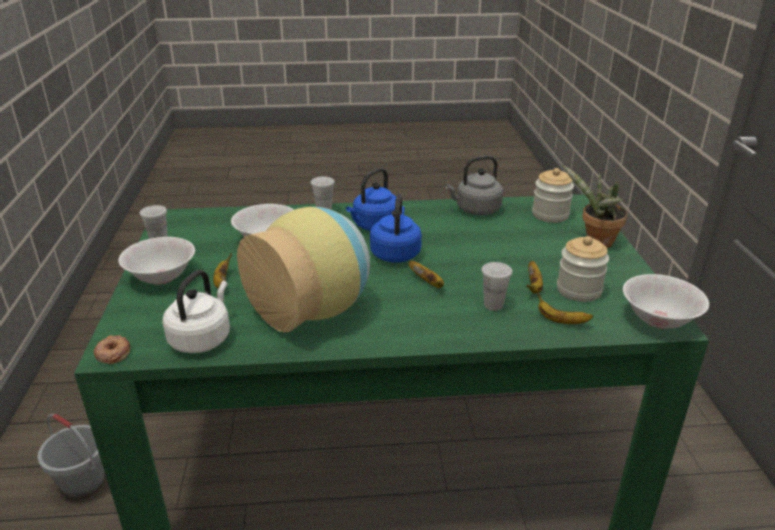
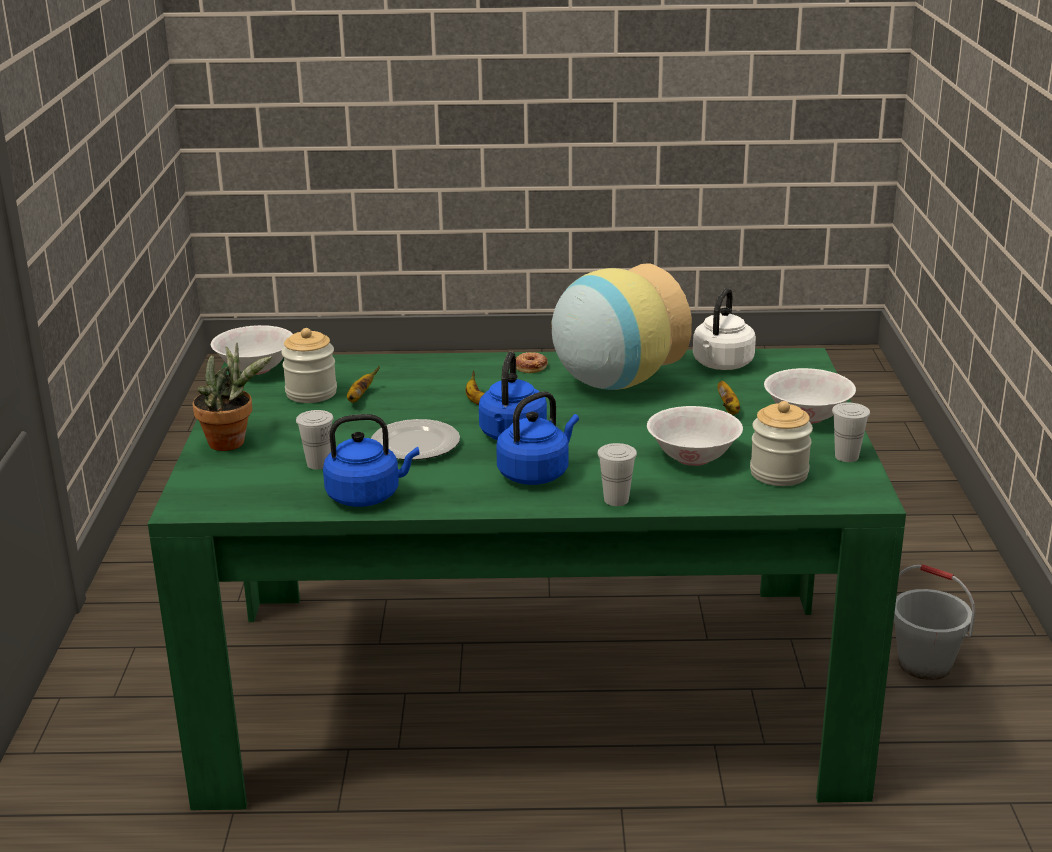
camera: 175 degrees left, 5 degrees down
(113, 353) = (801, 357): donut -> donut (531, 366)
(463, 244) = (416, 444): none -> plate
(475, 210) = (367, 496): grey kettle -> blue kettle
(493, 305) = (417, 383): white cup -> white cup (318, 464)
(550, 215) = (256, 484): jar -> jar (779, 473)
(560, 321) = (356, 370): banana -> none

